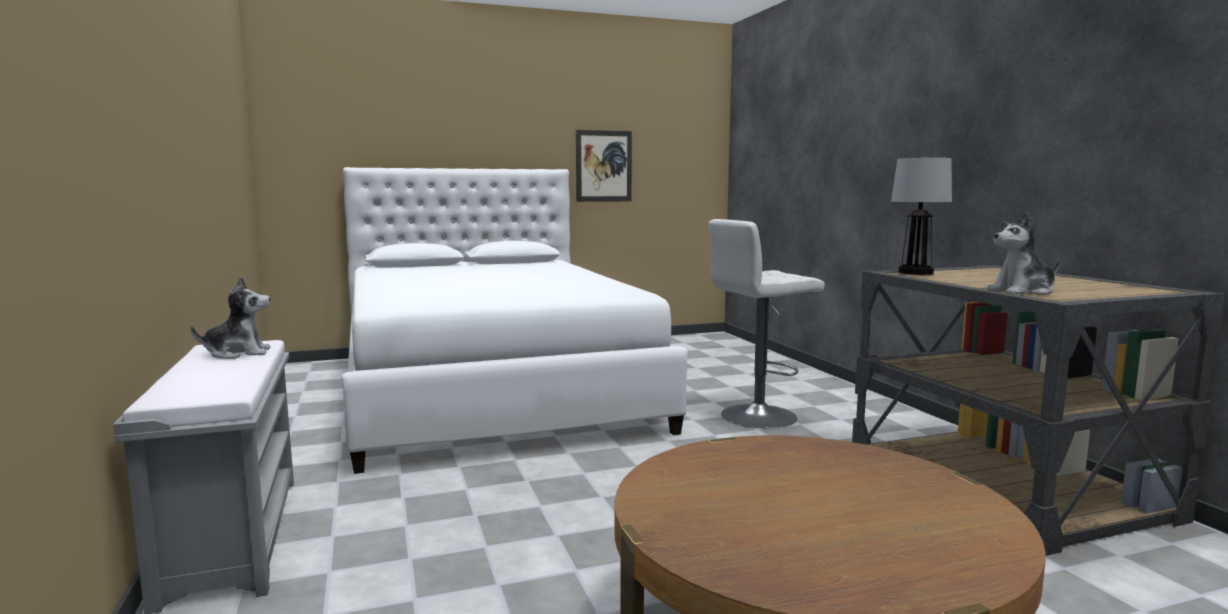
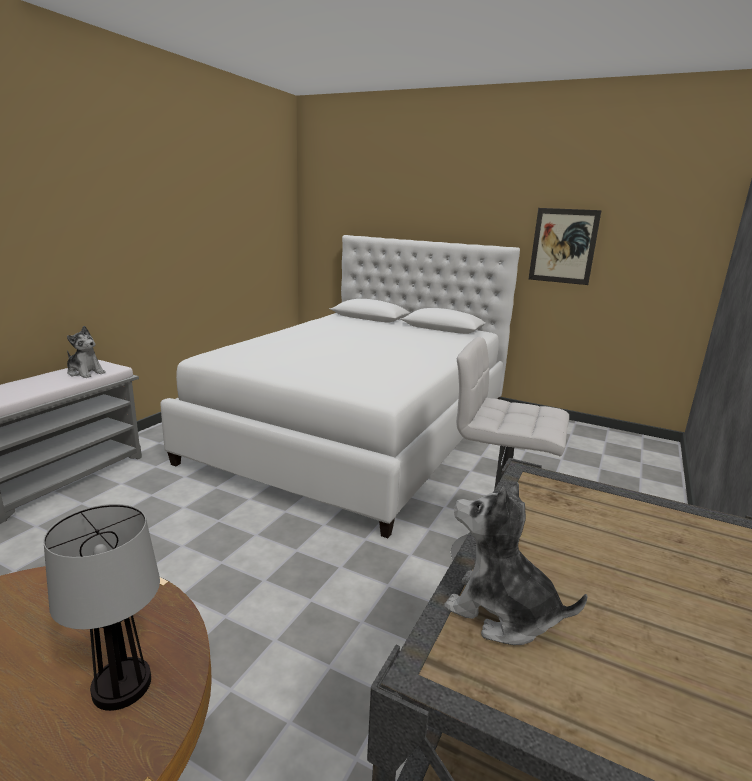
camera: 45 degrees right, 10 degrees up
(916, 272) = (556, 490): table lamp -> table lamp (122, 687)

